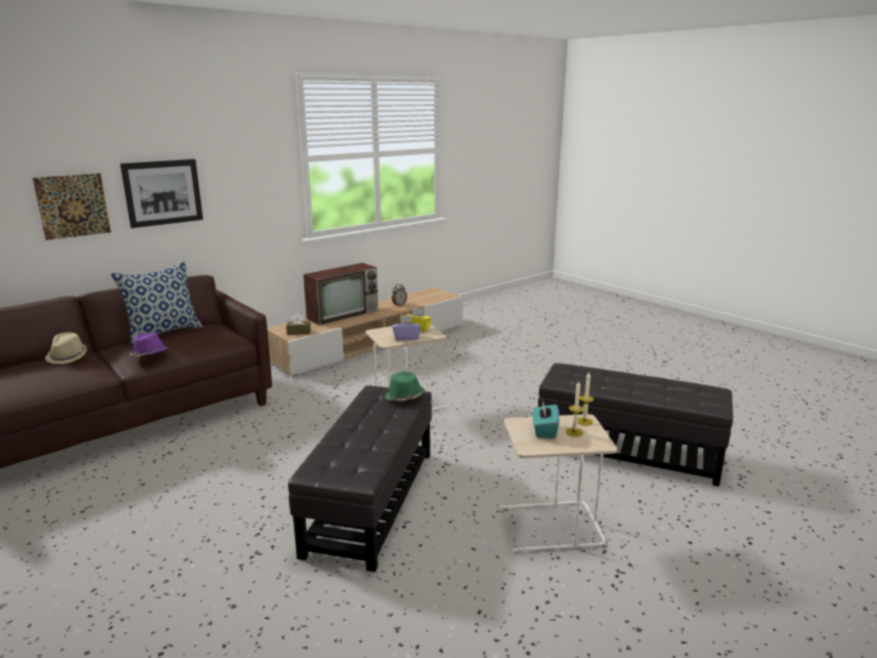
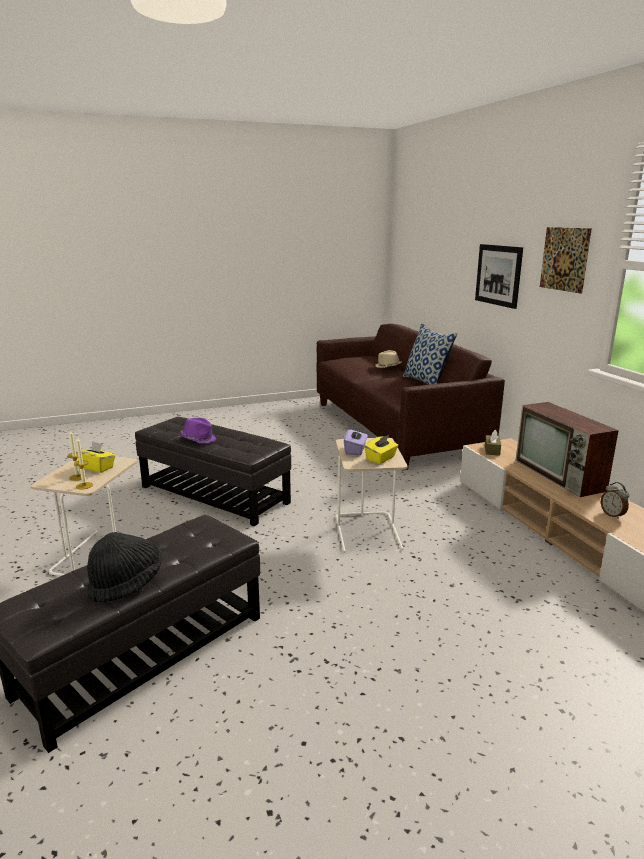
camera: 110 degrees right, 0 degrees up
(73, 206) = (456, 273): picture -> picture (564, 259)
(150, 355) = (375, 380): purple hat -> purple hat (198, 439)
(404, 397) = (245, 450): green hat -> none
(544, 430) = (97, 467): turquoise tissue box -> yellow tissue box
(649, 382) = (126, 583): none -> black hat

